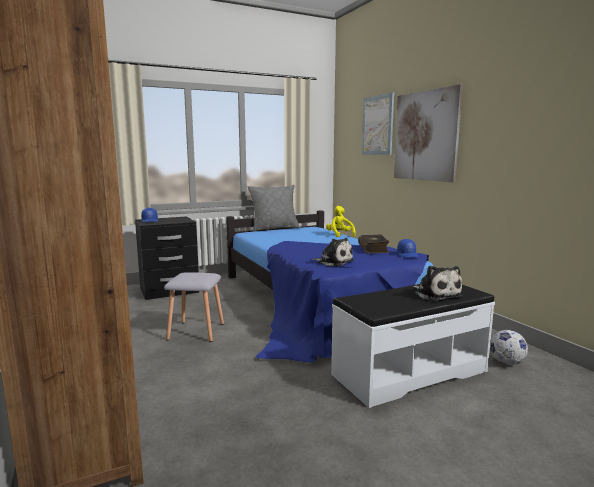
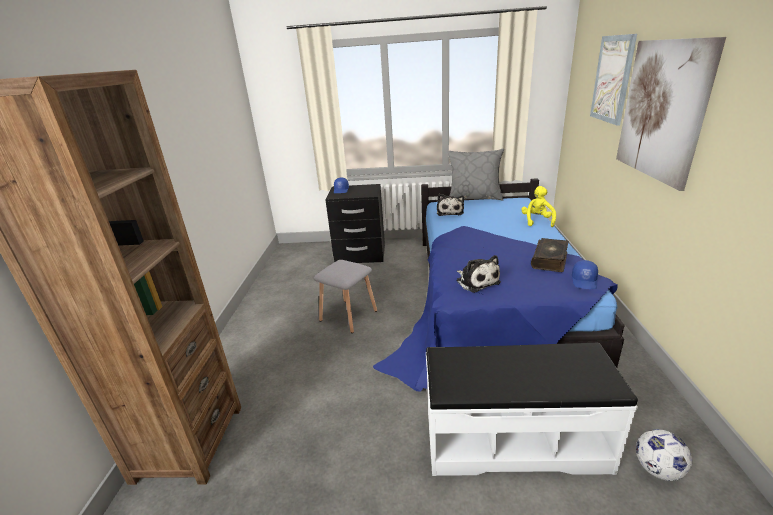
camera: 30 degrees right, 15 degrees up
(436, 294) = (552, 374): plush toy -> plush toy (450, 212)

